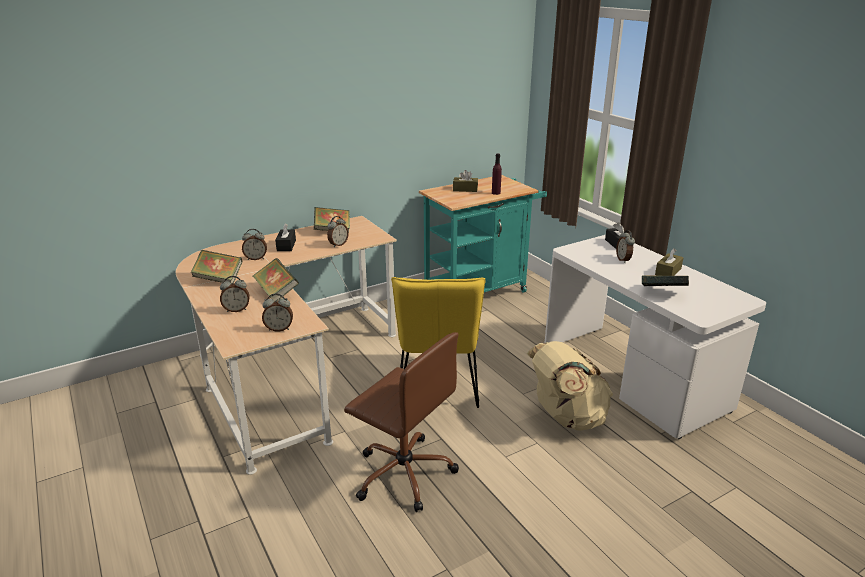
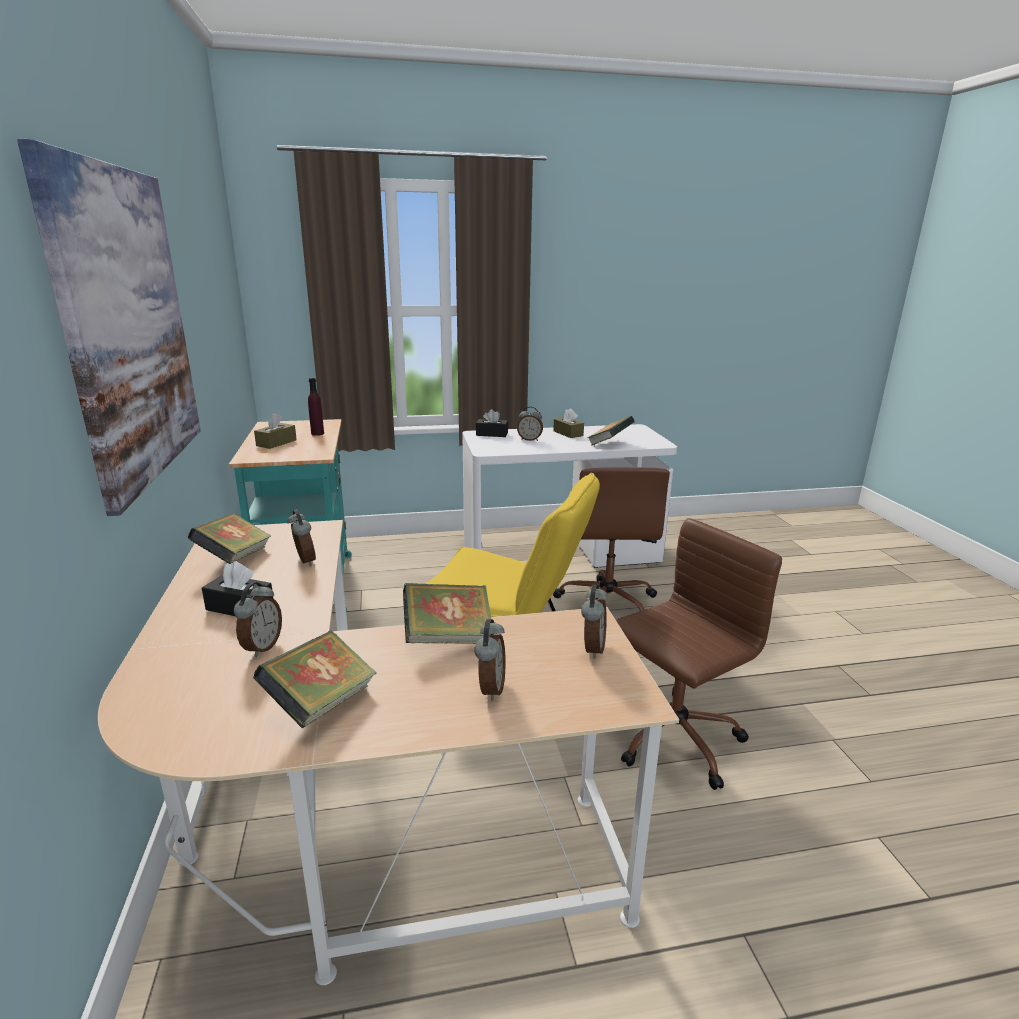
camera: 70 degrees left, 5 degrees down
(310, 107) = (129, 327): none -> picture
(566, 417) = (607, 602): beige backpack -> brown office chair

